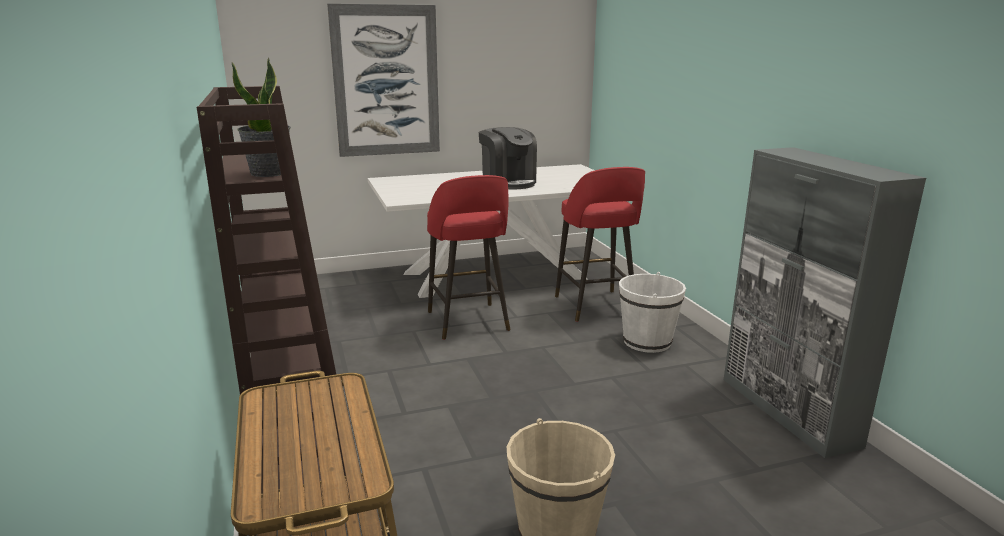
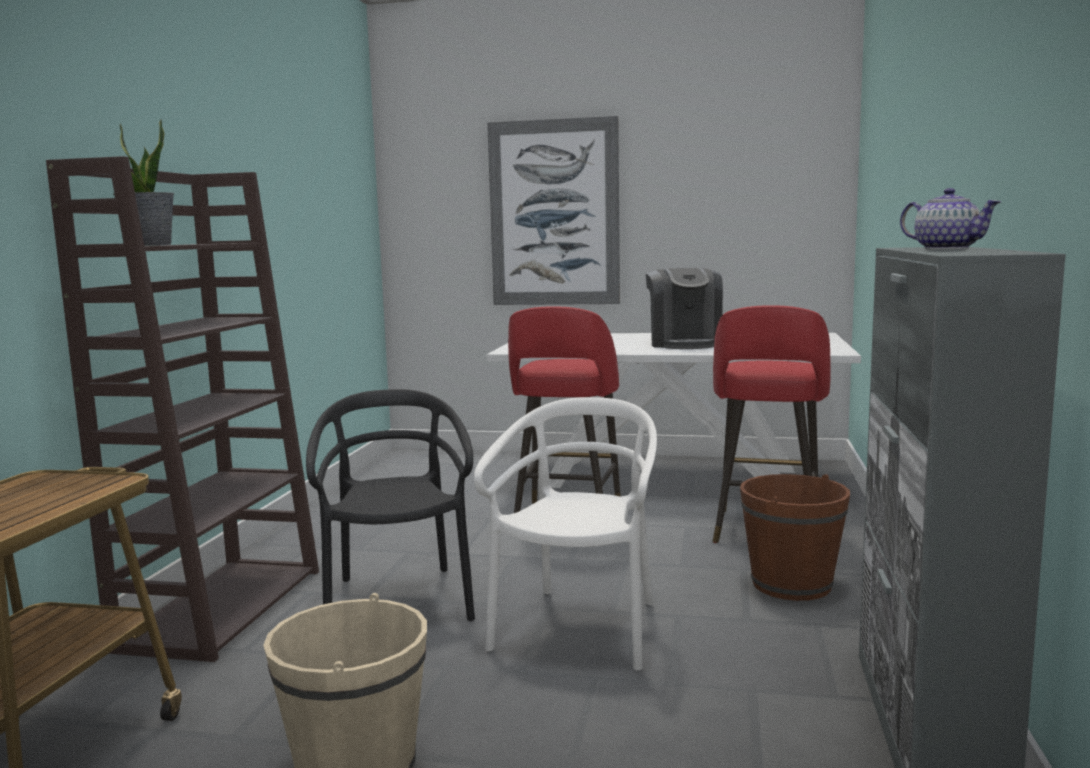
camera: 30 degrees right, 10 degrees down
(432, 411) = (398, 601): none -> black chair
(569, 400) = (580, 628): none -> white chair
(647, 342) = (791, 584): white bucket -> brown bucket
(821, 159) = (946, 249): none -> teapot

